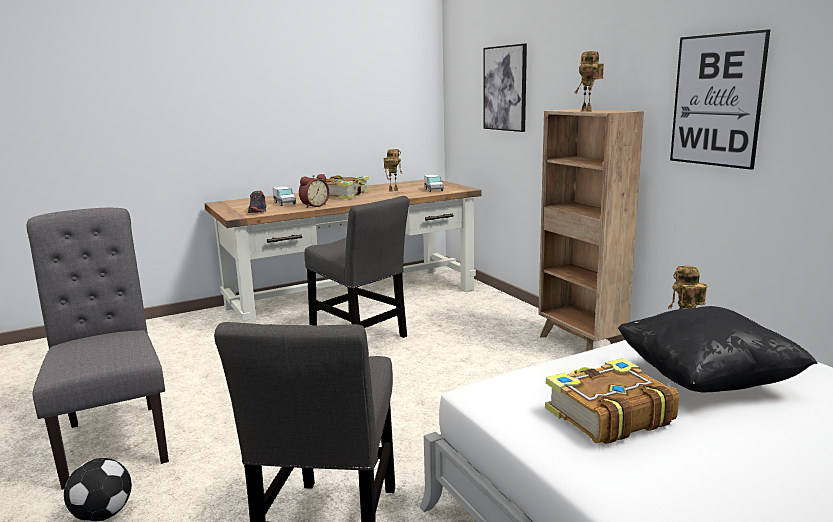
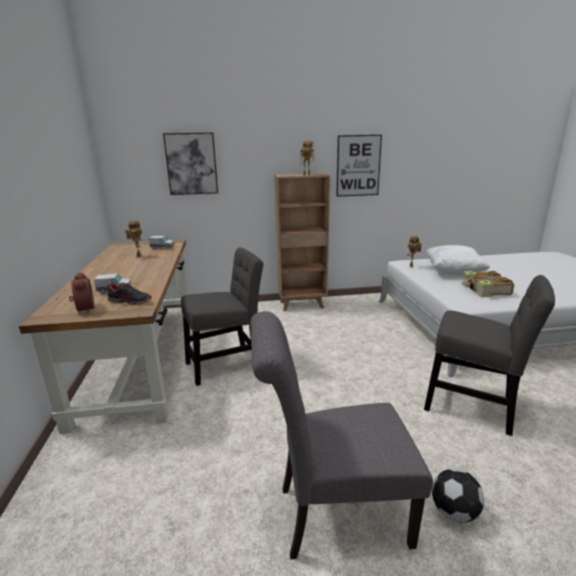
camera: 70 degrees left, 5 degrees up
(314, 206) = (150, 281): alarm clock -> alarm clock (83, 309)
(344, 195) = (123, 269): book -> none
(706, 380) = (454, 272): black pillow -> white pillow

